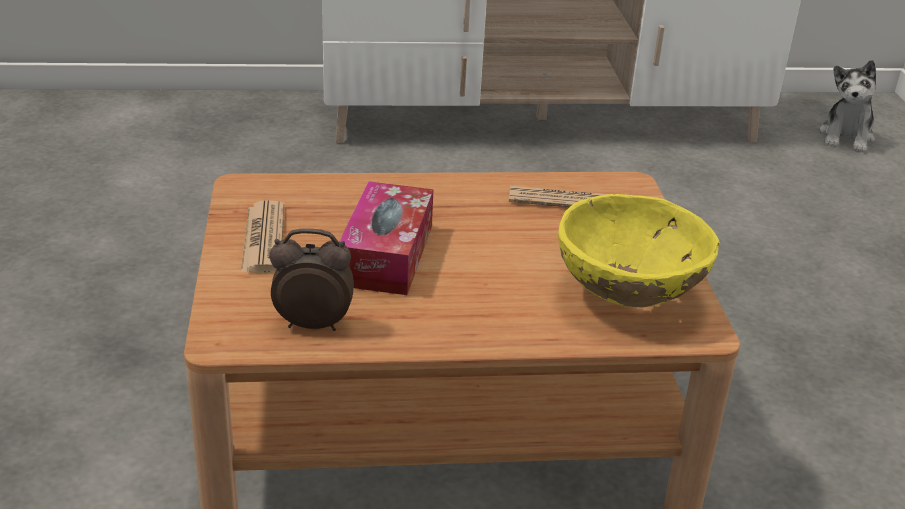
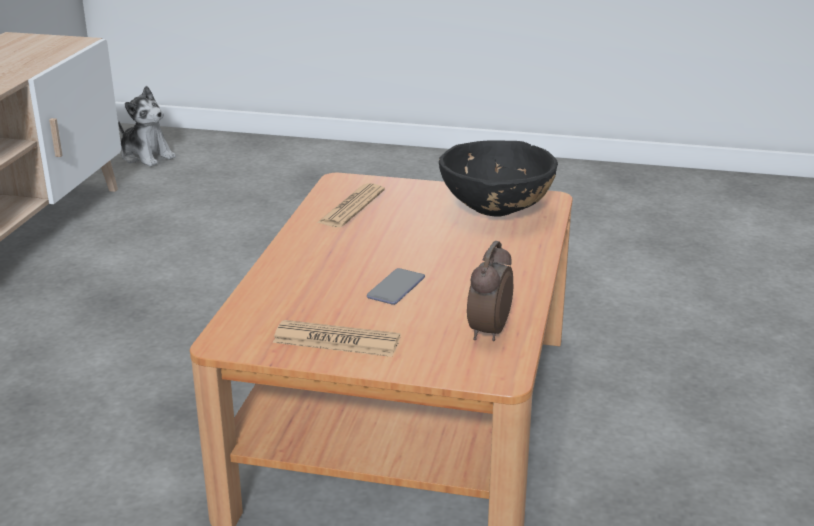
camera: 70 degrees left, 5 degrees down
(386, 255) = (396, 288): tissue box -> phone
(628, 296) = (496, 211): yellow bowl -> black bowl

